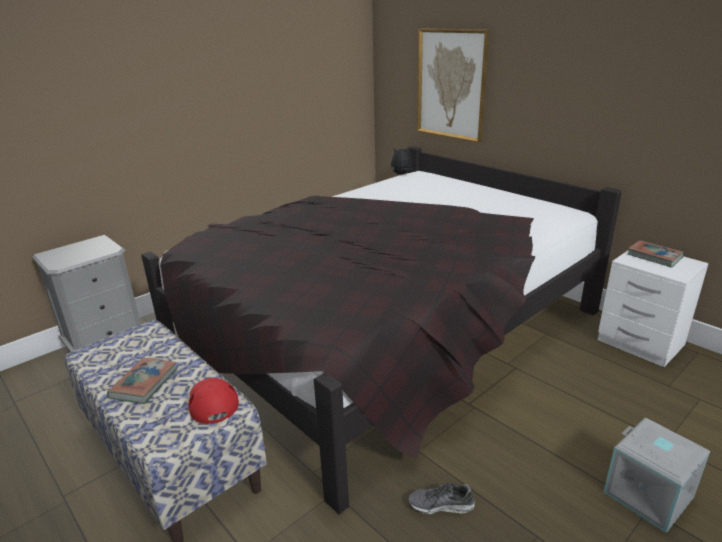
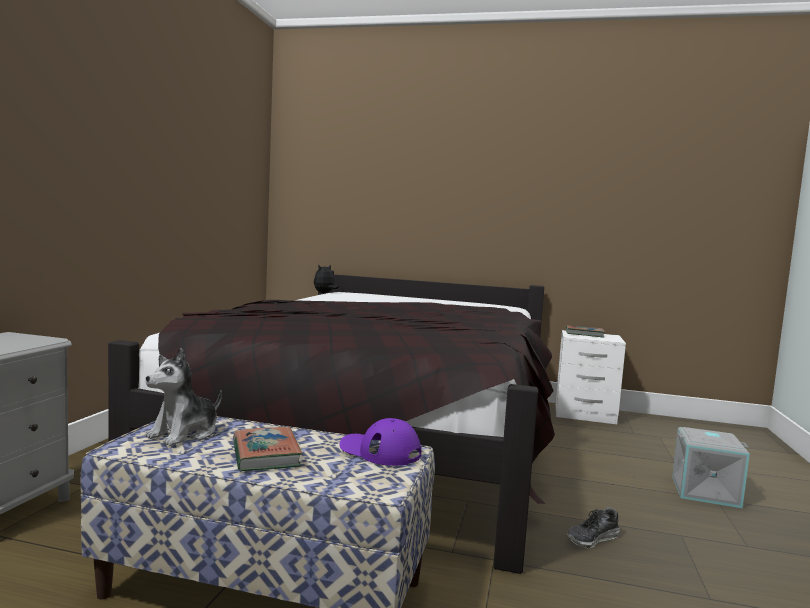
camera: 35 degrees left, 20 degrees down
(130, 347) = (184, 433): none -> plush toy
(212, 401) = (380, 451): red cap -> purple cap
(451, 84) = (368, 208): picture -> none

